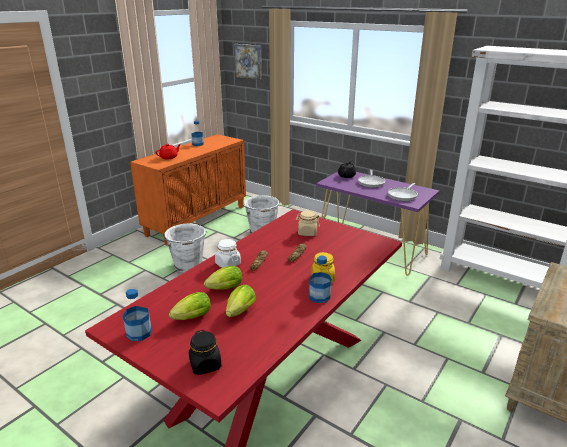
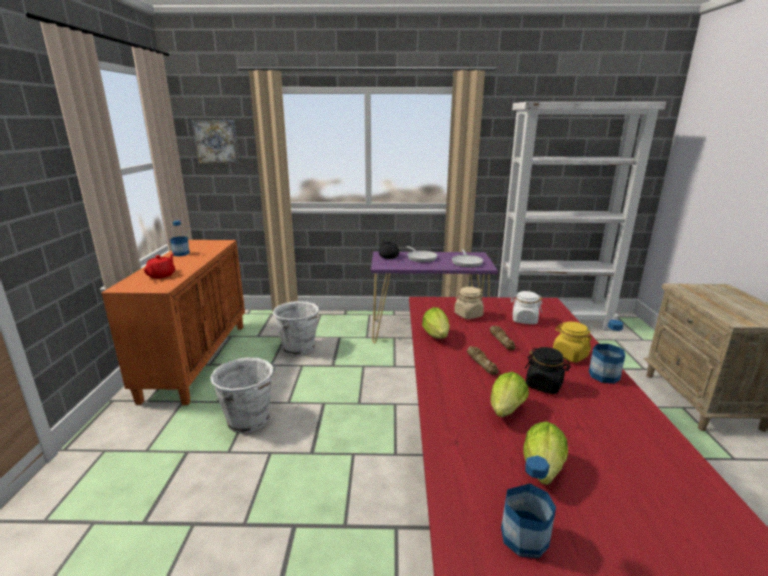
camera: 35 degrees left, 5 degrees down
(205, 365) = (679, 529): black jar -> black jar (544, 385)
(228, 264) = (453, 378): white jar -> white jar (524, 320)
(239, 313) = (575, 433): lettuce -> lettuce (437, 337)

